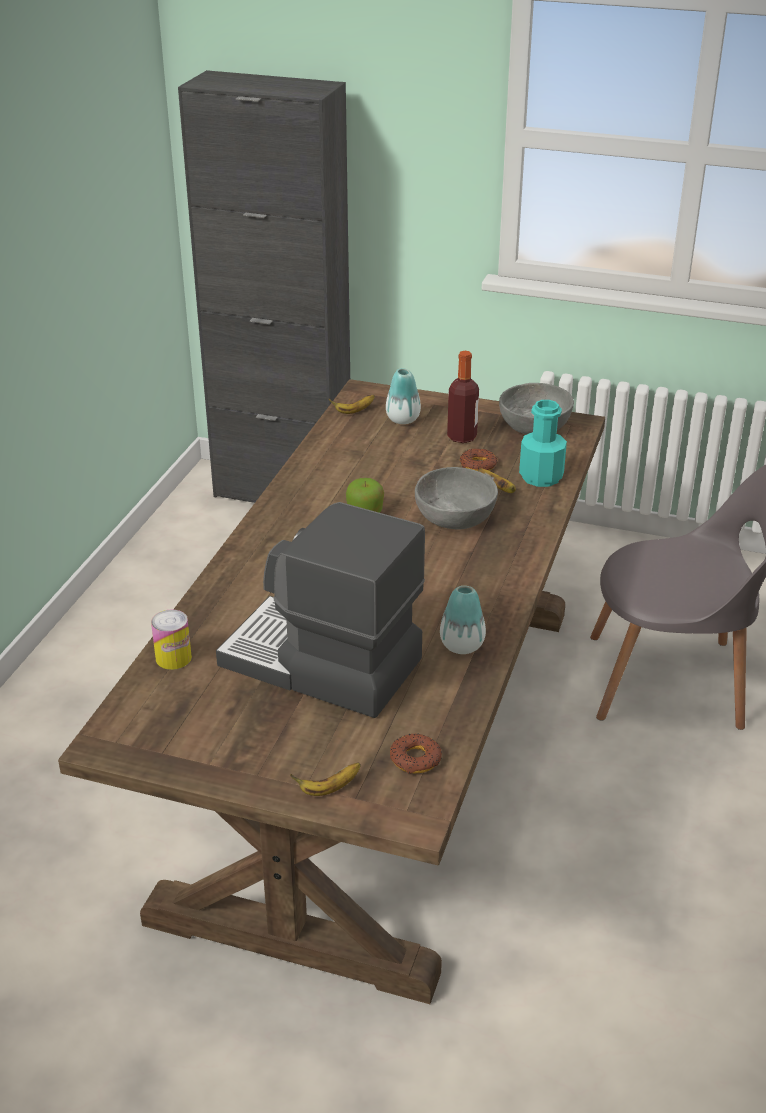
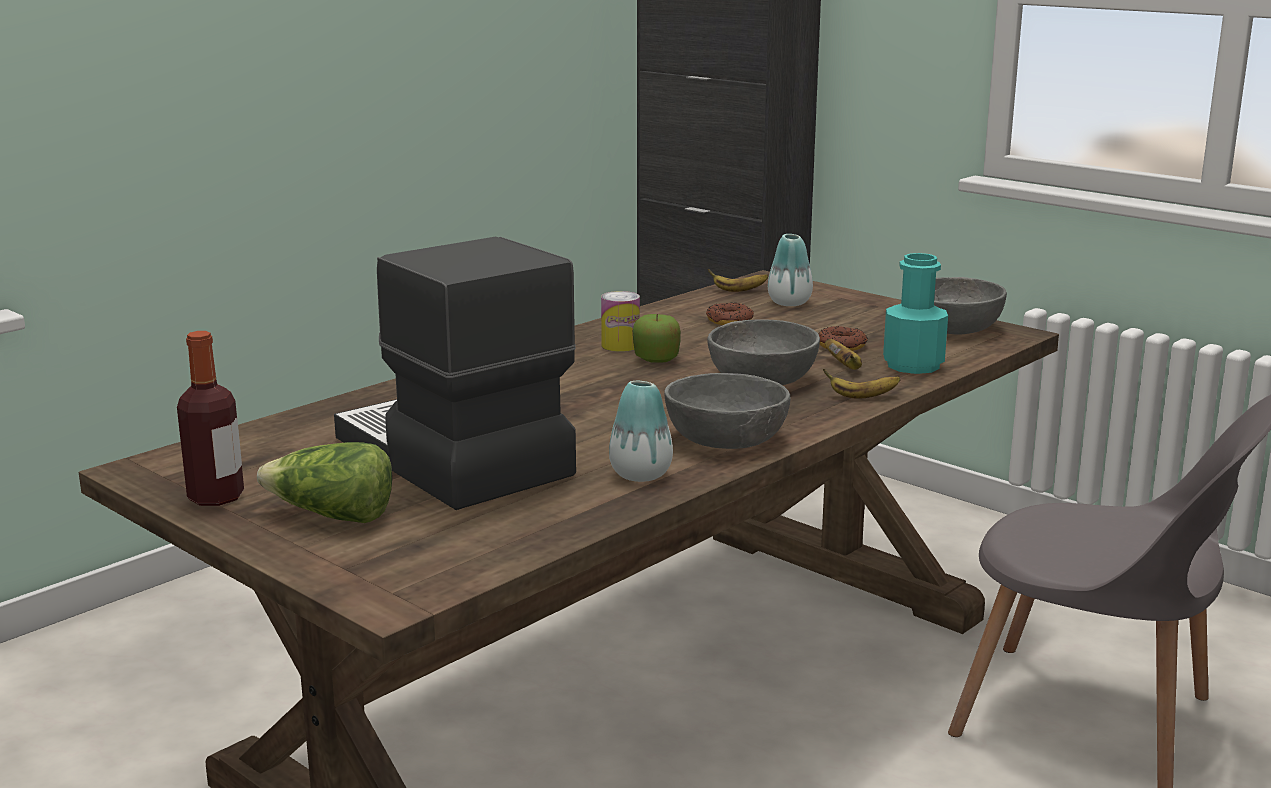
camera: 25 degrees right, 15 degrees down
(173, 658) = (298, 424): can -> can (620, 345)
(297, 750) = (332, 516): none -> lettuce
(329, 789) = (324, 554): banana -> banana (861, 397)
(415, 759) = (460, 552): donut -> donut (729, 320)
(462, 437) = (846, 324): bottle -> bottle (216, 497)
(484, 591) = (725, 438): none -> grey bowl

